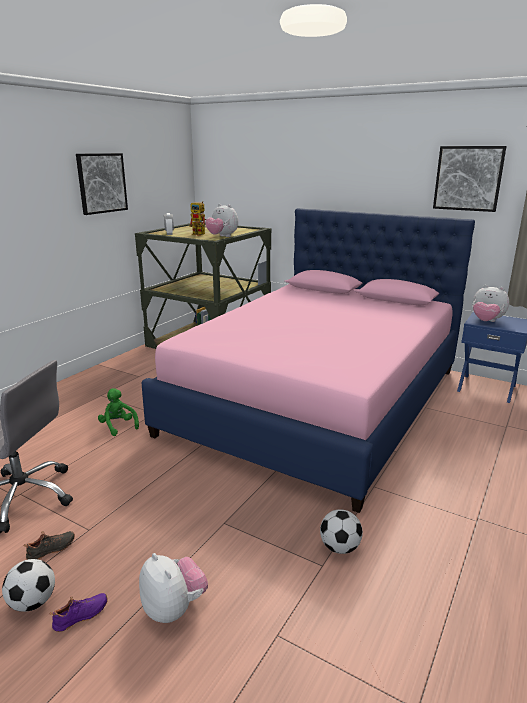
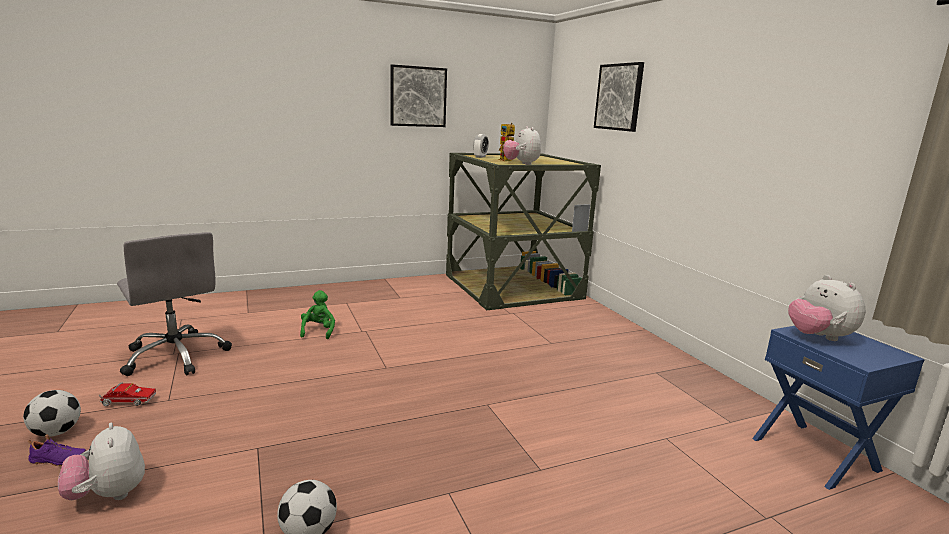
camera: 35 degrees right, 5 degrees down
(52, 550) = (126, 402): black shoe -> toy truck
(174, 608) = (108, 495): plush toy -> plush toy turned 150 degrees clockwise
(318, 400) = (535, 378): pink bed -> none
(468, 178) = (841, 101): picture -> picture (619, 97)

